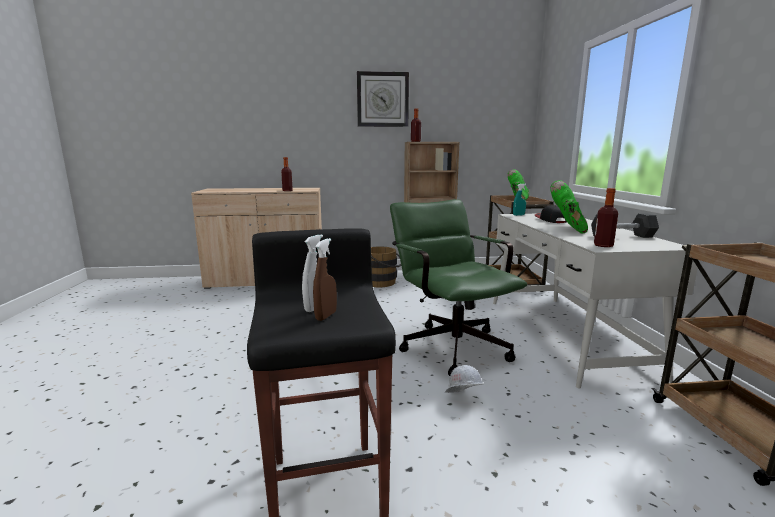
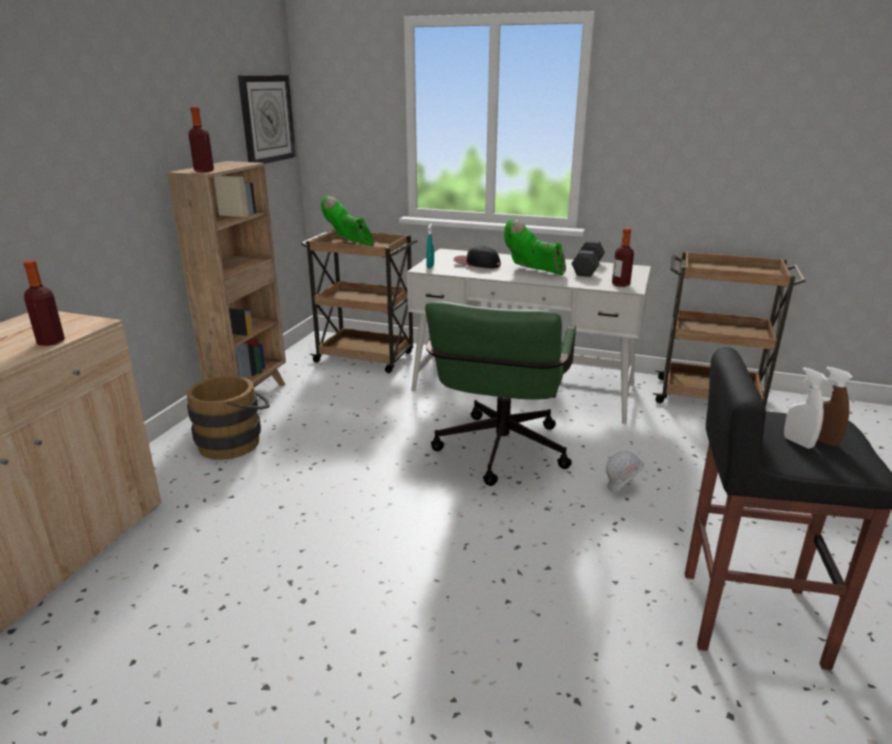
camera: 65 degrees left, 10 degrees up
(382, 99) = (109, 85): wall clock -> wall clock (267, 119)
(450, 344) = (499, 455): green office chair -> green office chair turned 75 degrees counterclockwise

